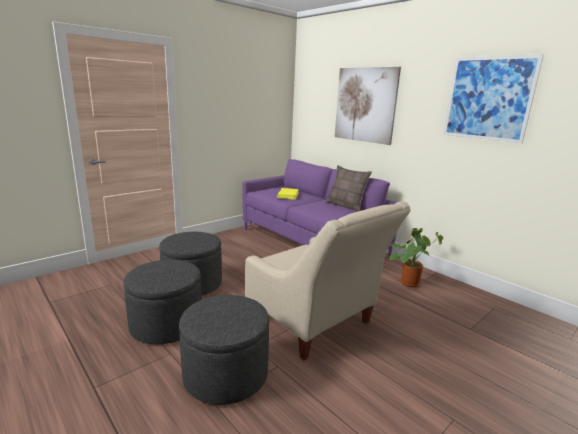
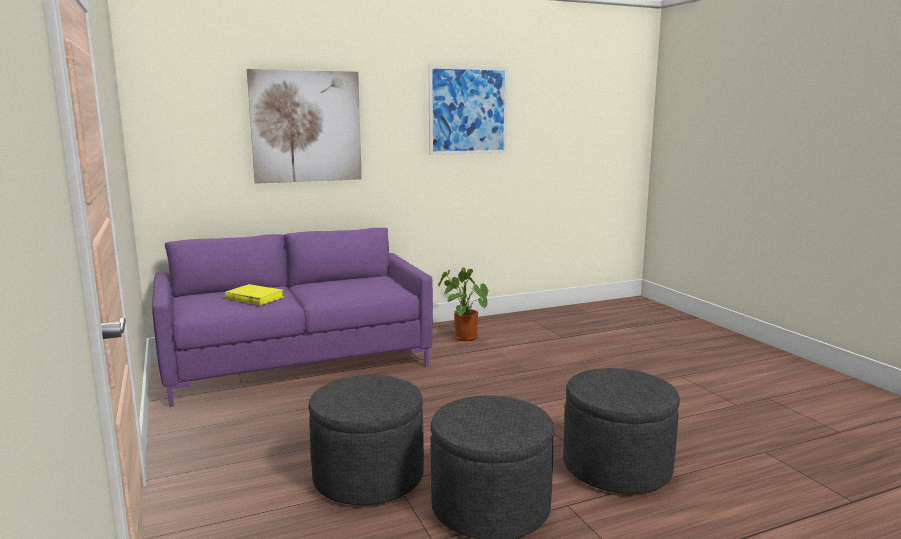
camera: 70 degrees left, 5 degrees down
(316, 324) = (531, 401): beige armchair -> none
(346, 205) = (348, 279): pillow -> none

